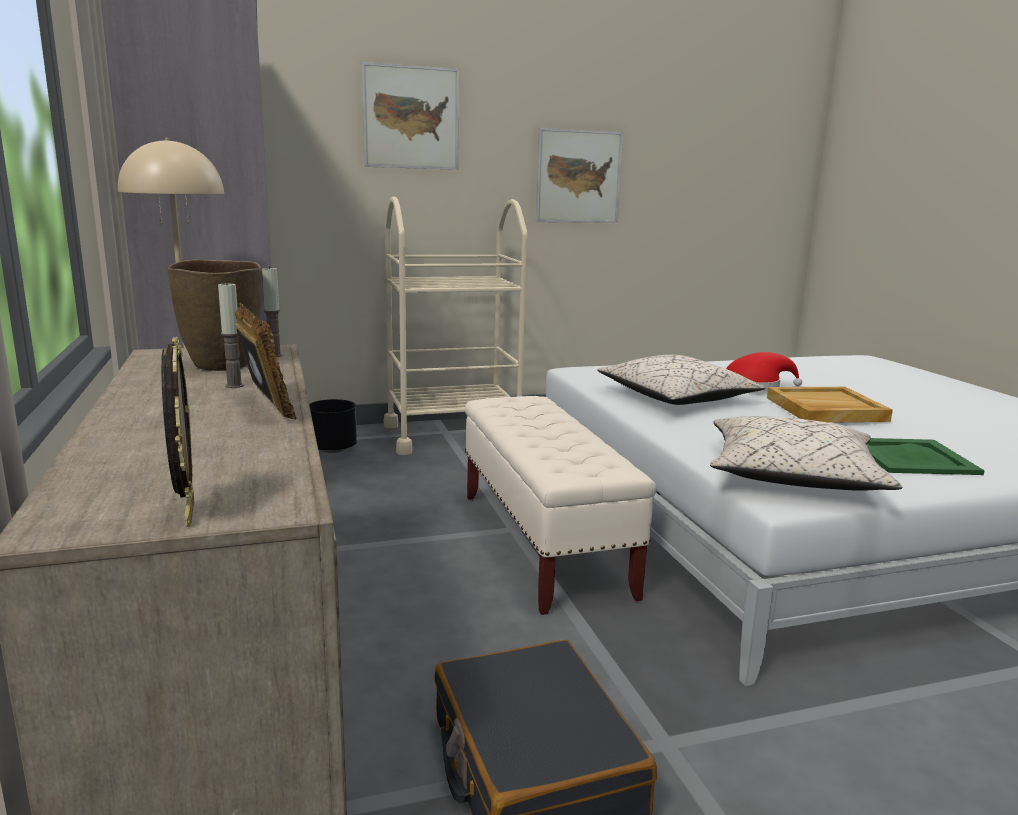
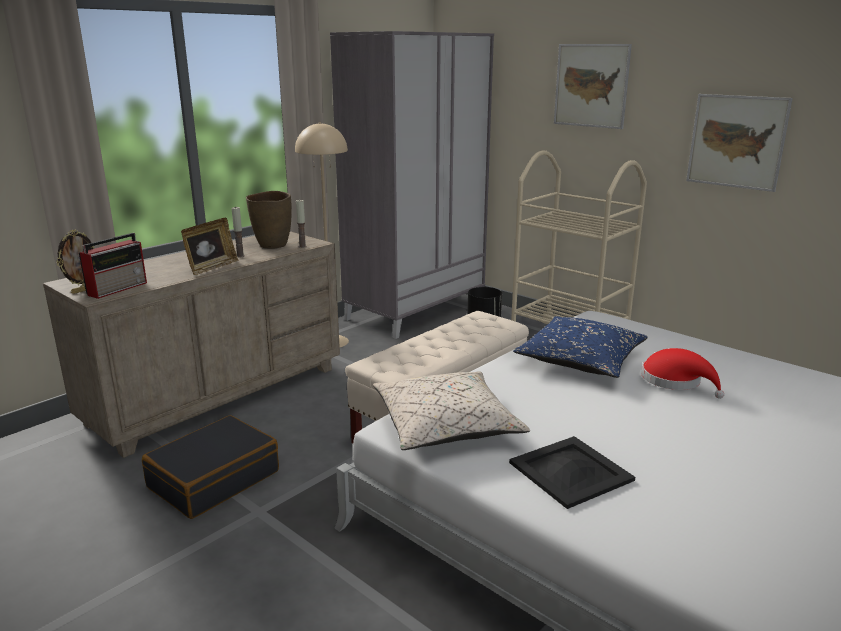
camera: 60 degrees right, 5 degrees up
(247, 481) = (118, 288): none -> radio
(676, 398) = (581, 360): beige pillow -> blue pillow
(825, 409) = (652, 418): beige tray -> none
(910, 457) = (570, 471): green tray -> black tray

